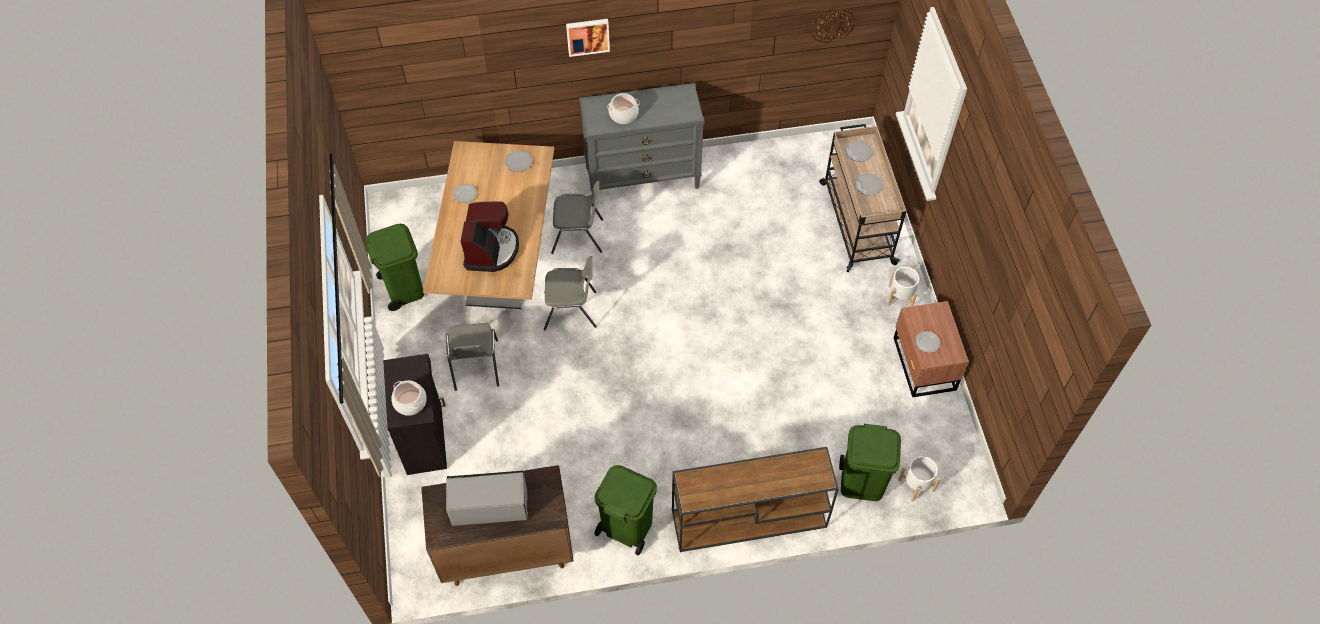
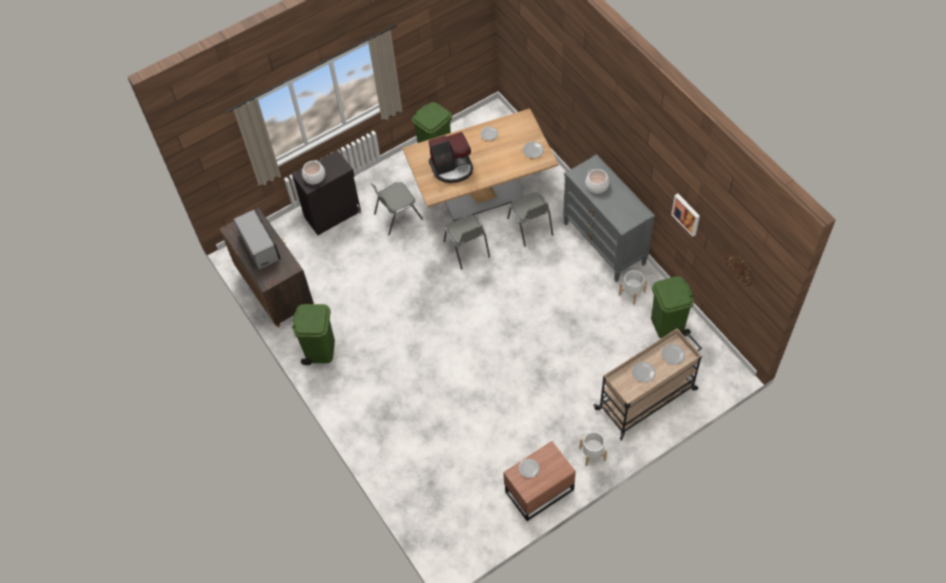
camera: 70 degrees right, 0 degrees up
(587, 36) = (609, 118): picture -> picture (686, 214)
(747, 519) = (356, 418): brown console table -> none
(862, 482) = (417, 481): green trash can -> green trash can (667, 325)
(916, 485) = (431, 519): white planter -> white planter (632, 293)

